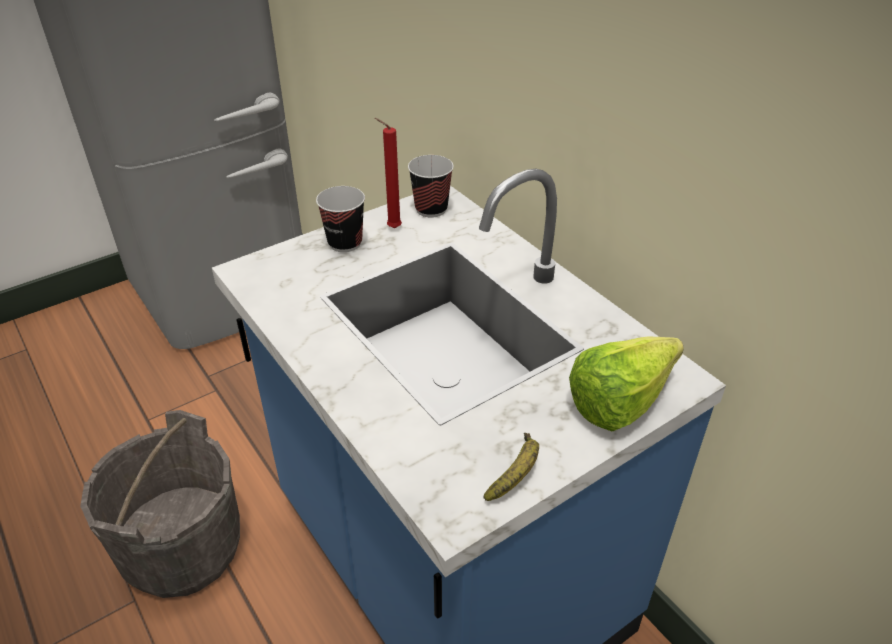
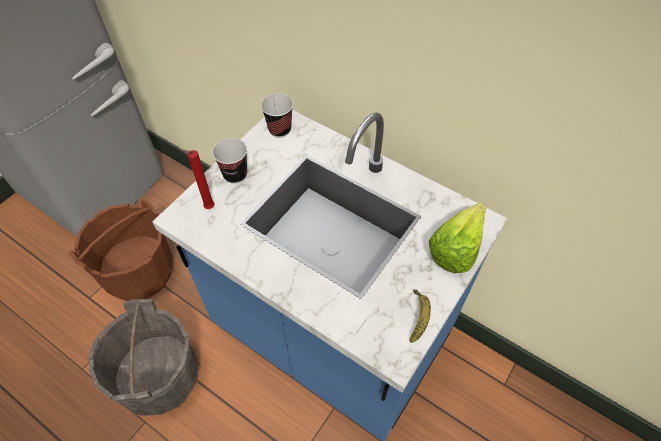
camera: 20 degrees left, 15 degrees up
(223, 407) = (139, 272): none -> brown bucket
(392, 228) = (261, 153): red candle -> red candle (207, 207)

